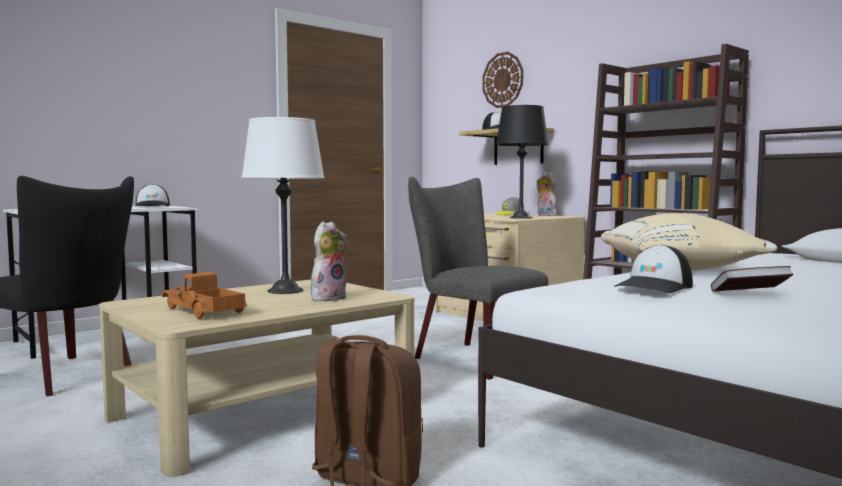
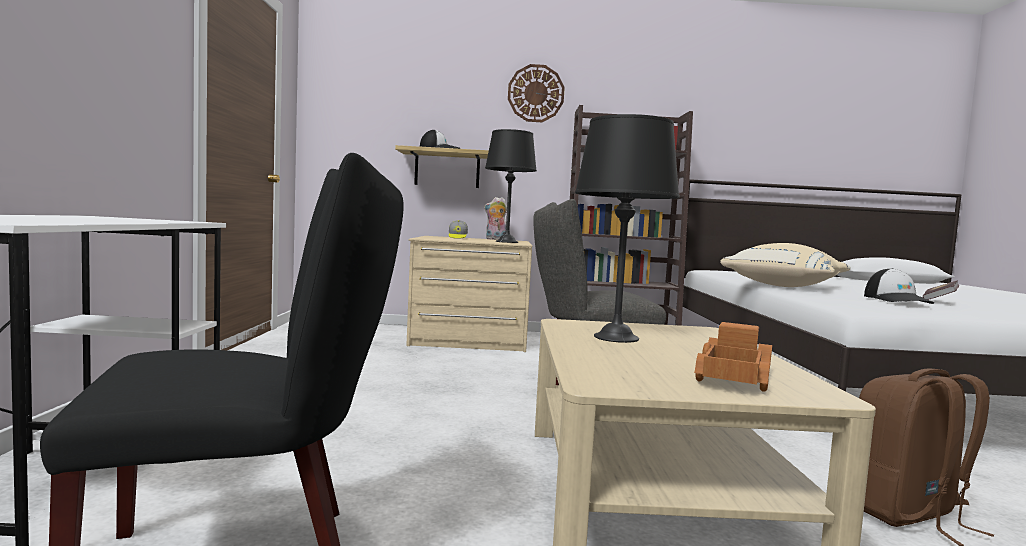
camera: 50 degrees left, 0 degrees up
(153, 206) = (120, 218): cap -> none
(203, 312) = (731, 376): toy truck -> toy truck turned 120 degrees clockwise
(285, 291) = (615, 338): white table lamp -> black table lamp
(328, 298) = (692, 339): plush toy -> none
(503, 80) = (428, 97): wall clock -> wall clock (536, 93)

